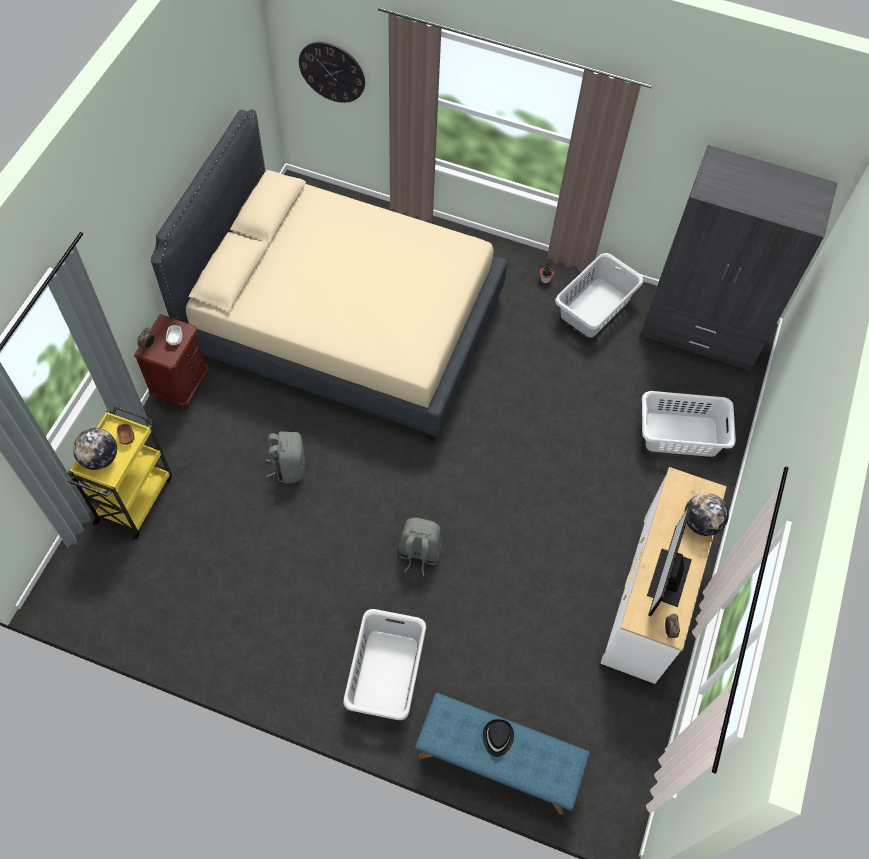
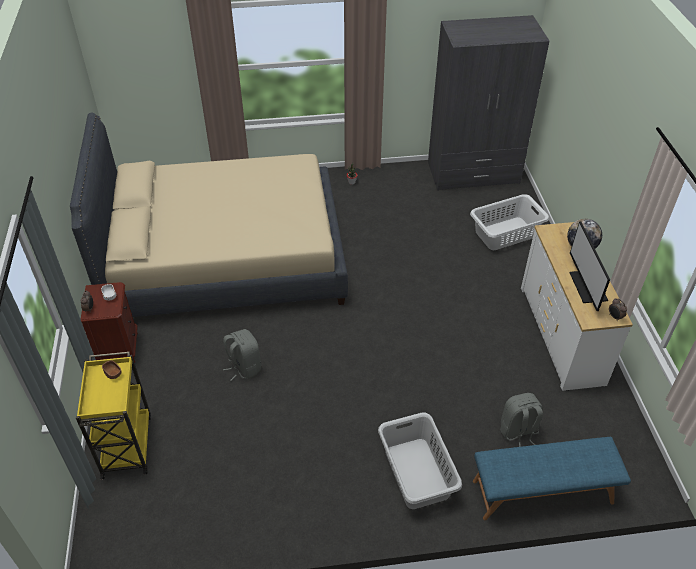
camera: 25 degrees left, 15 degrees down
(100, 458) = (98, 398): globe -> none
(332, 72) = (144, 75): wall clock -> none
(419, 553) = (383, 380): grey backpack -> grey backpack (518, 432)
(497, 738) = (543, 458): black hat -> none
(595, 308) = (397, 185): grey laundry basket -> none

